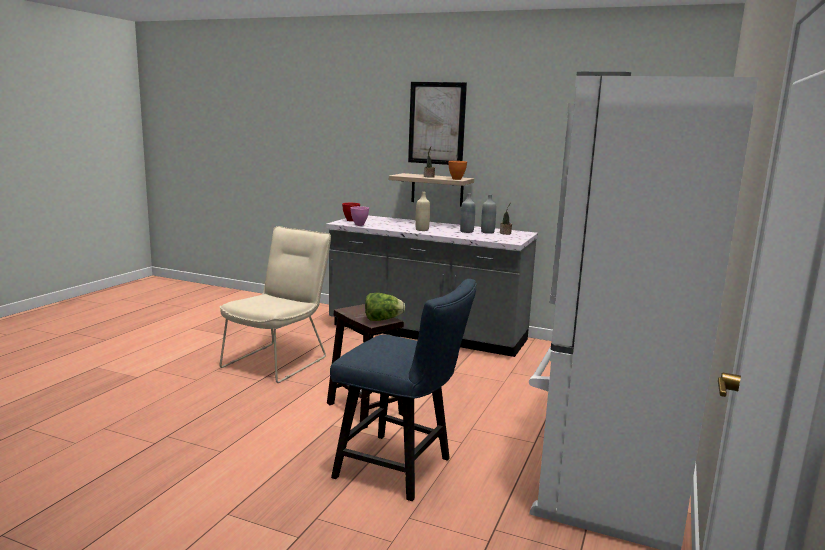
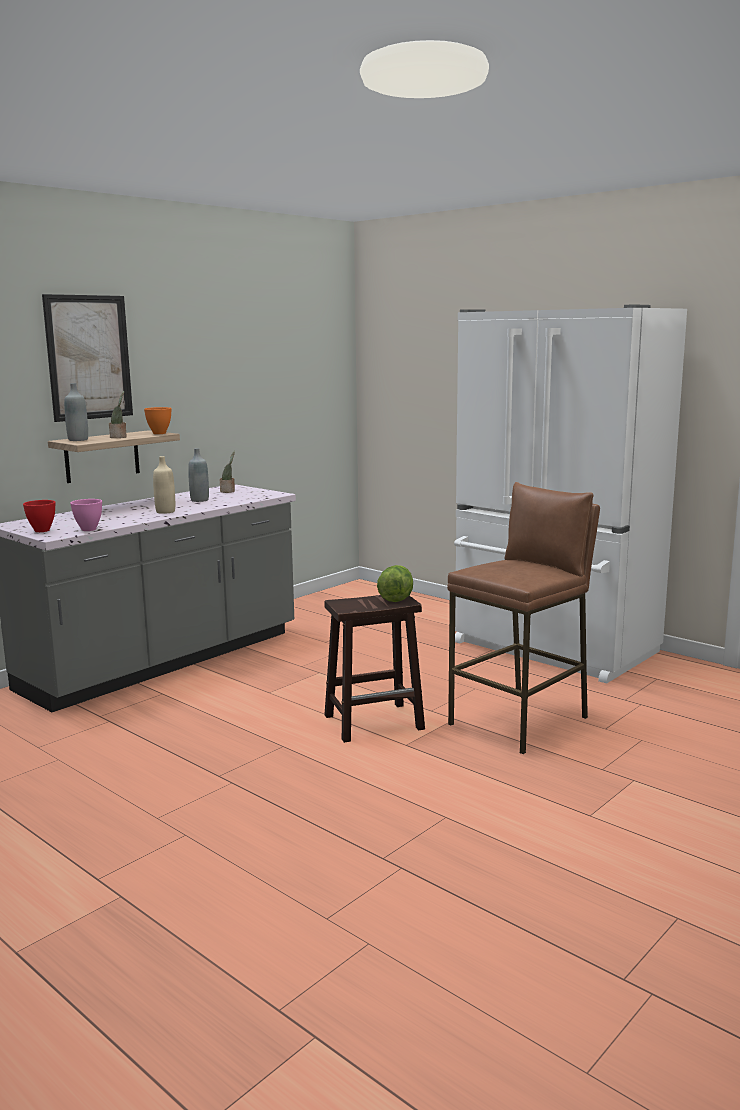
camera: 70 degrees left, 0 degrees up
(279, 360) = (165, 763): beige chair -> none
(401, 469) = (520, 721): blue chair -> brown stool
(487, 232) = (213, 495): grey bottle -> grey bottle (78, 440)

